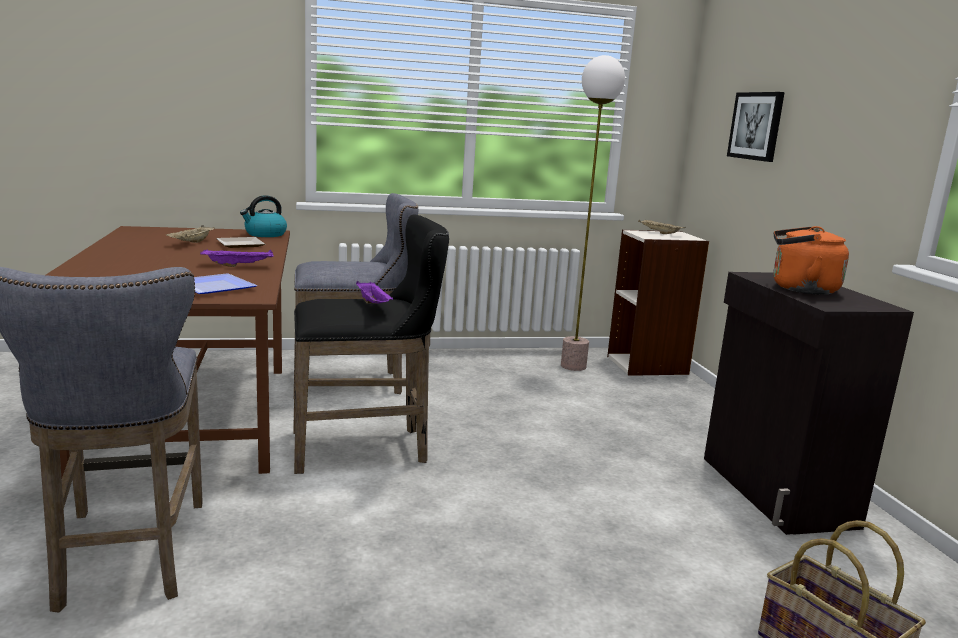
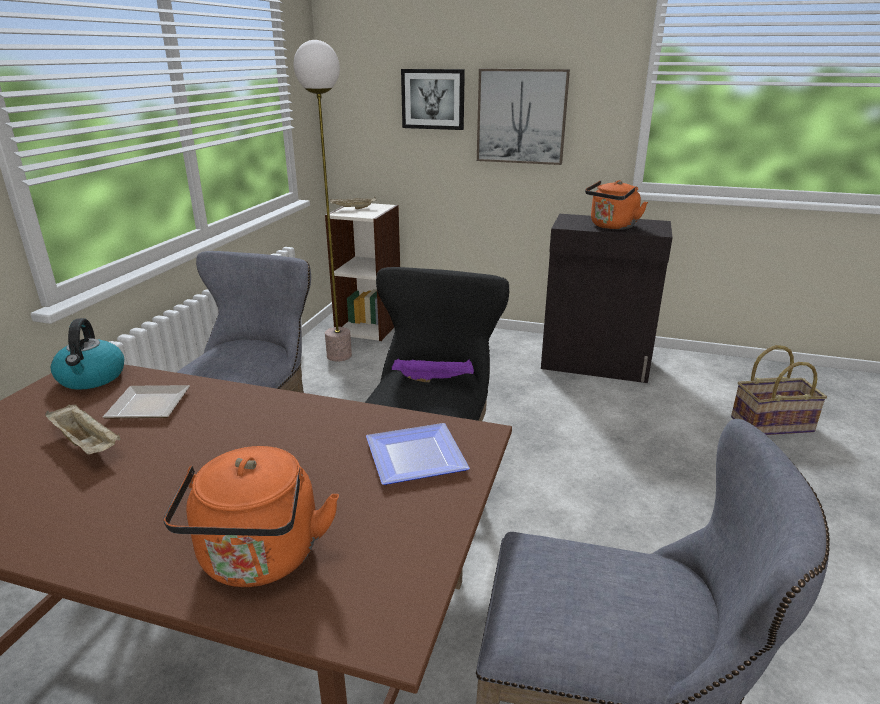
camera: 60 degrees left, 10 degrees up
(96, 274) = (259, 560): none -> orange kettle
(239, 266) = (295, 423): purple tray -> none
(821, 149) = (521, 116): none -> picture

